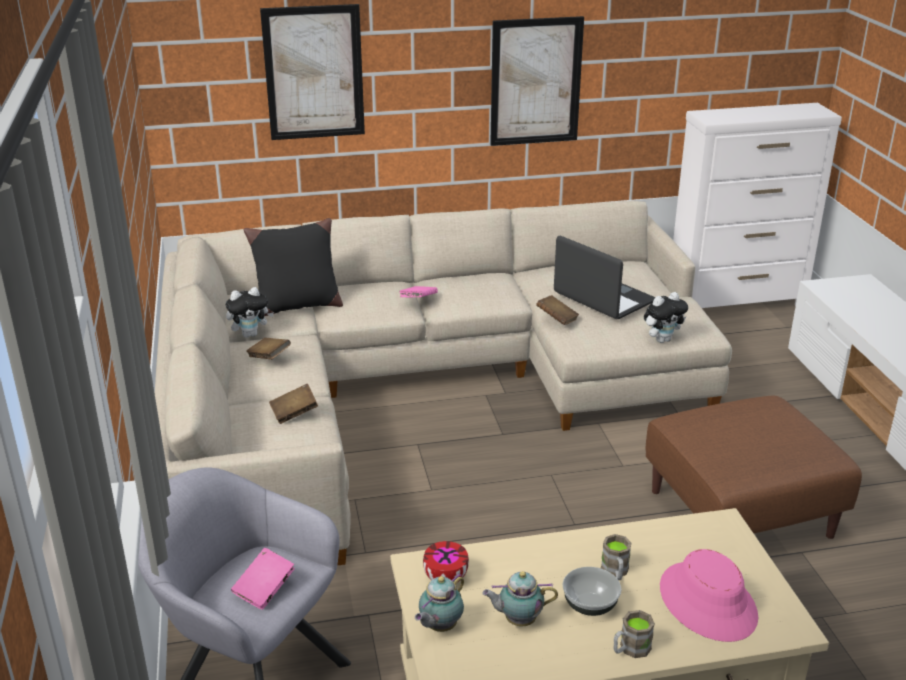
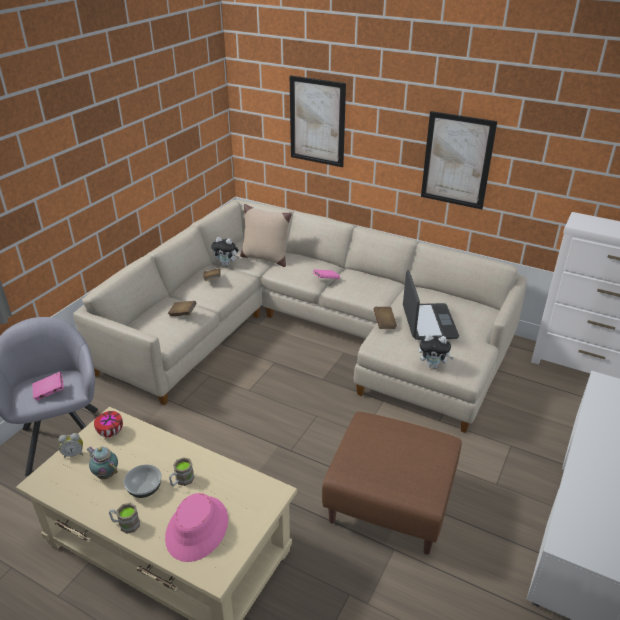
camera: 40 degrees right, 5 degrees up
(297, 306) = (265, 258): black pillow -> beige pillow
(439, 627) = (74, 454): teapot -> alarm clock

